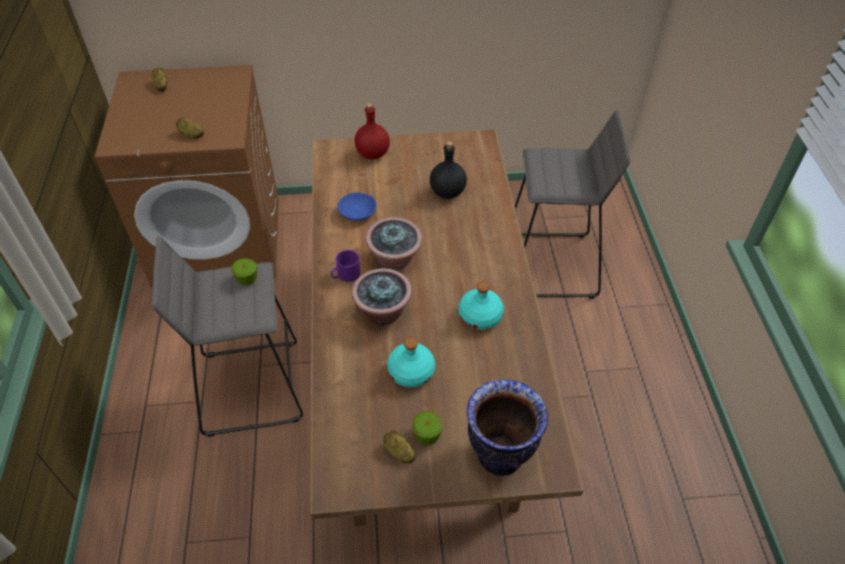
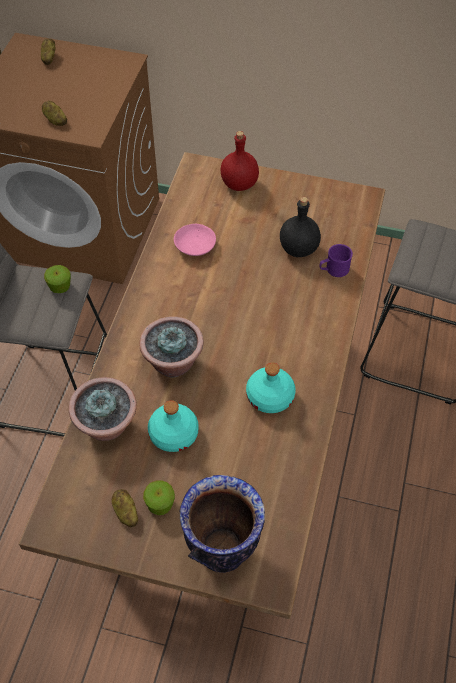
camera: 20 degrees right, 5 degrees up
(345, 275) = (153, 311): purple mug -> purple mug (334, 269)
(358, 212) = (195, 246): blue bowl -> pink bowl
(395, 260) = (210, 309): potted plant -> potted plant (107, 426)

